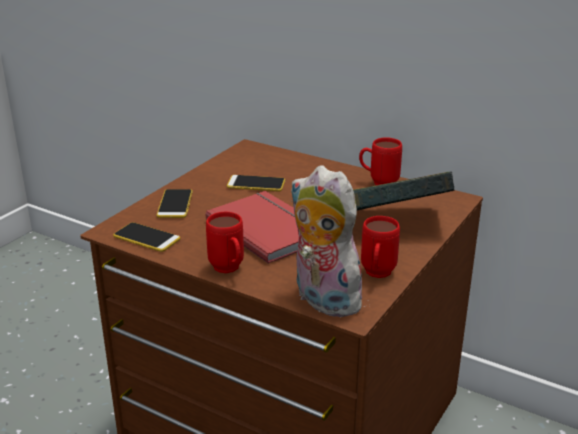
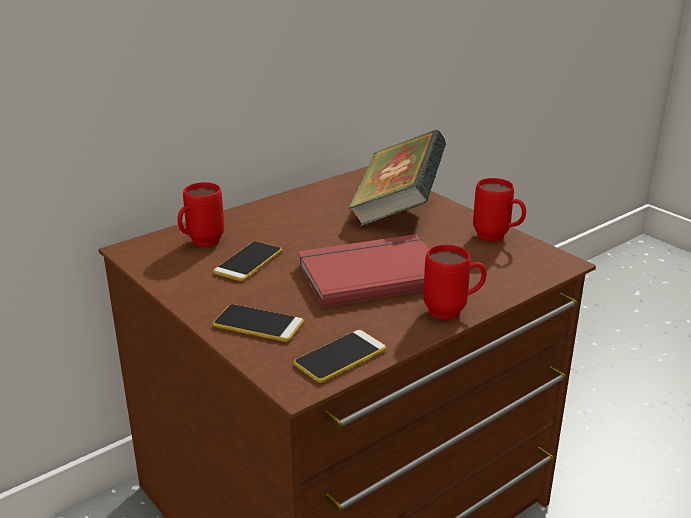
camera: 70 degrees left, 0 degrees up
(322, 300) = (532, 272): plush toy -> none
(378, 183) = (306, 198): red mug -> red mug (200, 244)

